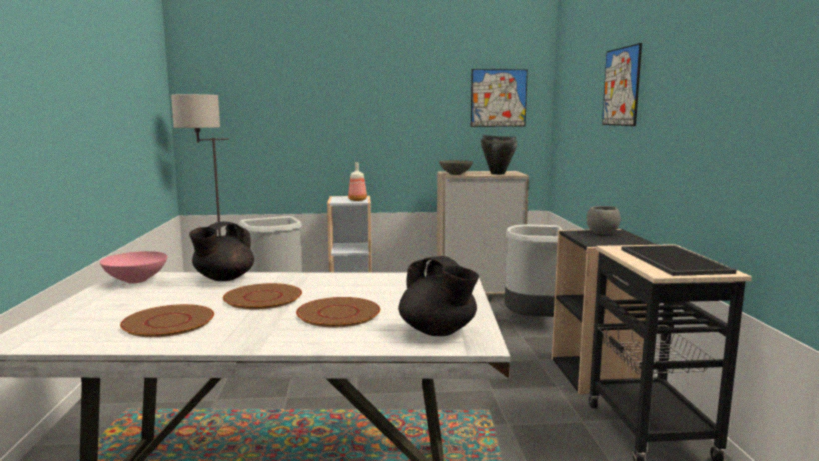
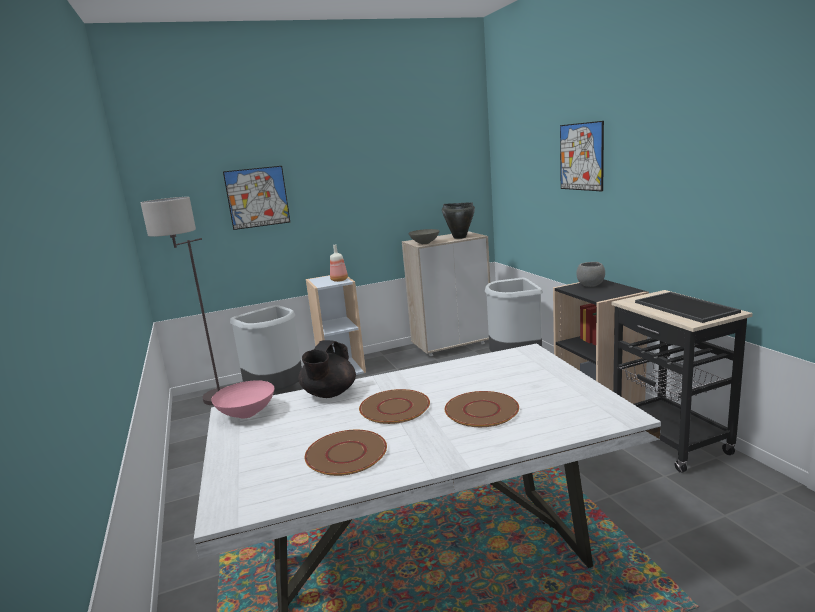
camera: 15 degrees left, 5 degrees up
(438, 332) = (582, 411): black teapot -> none
(498, 98) = (445, 167): picture -> picture (257, 197)

